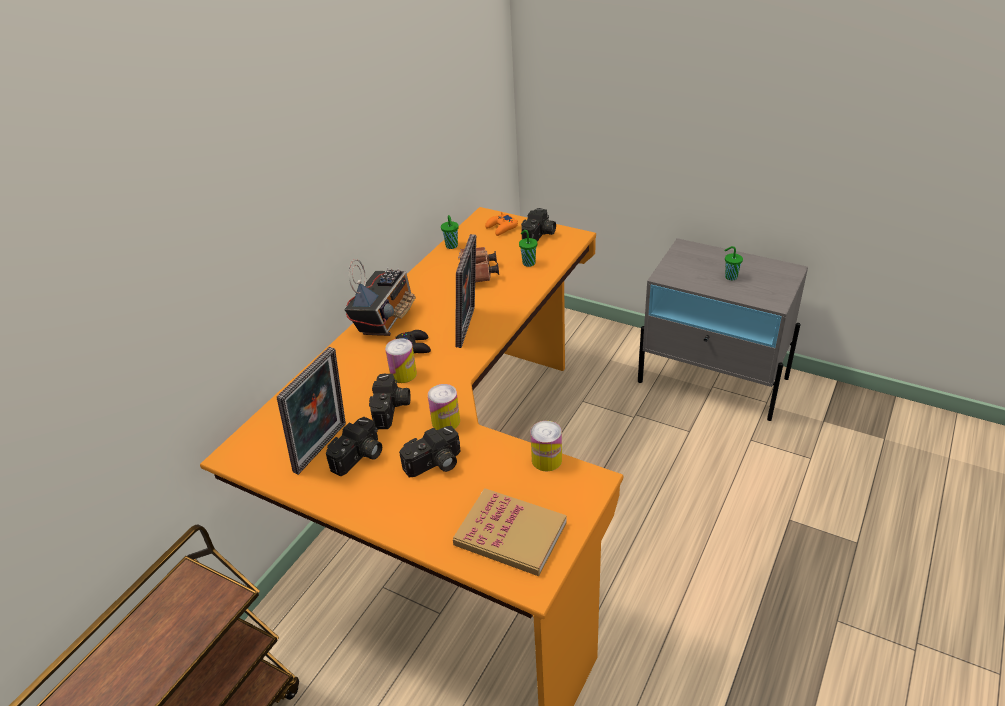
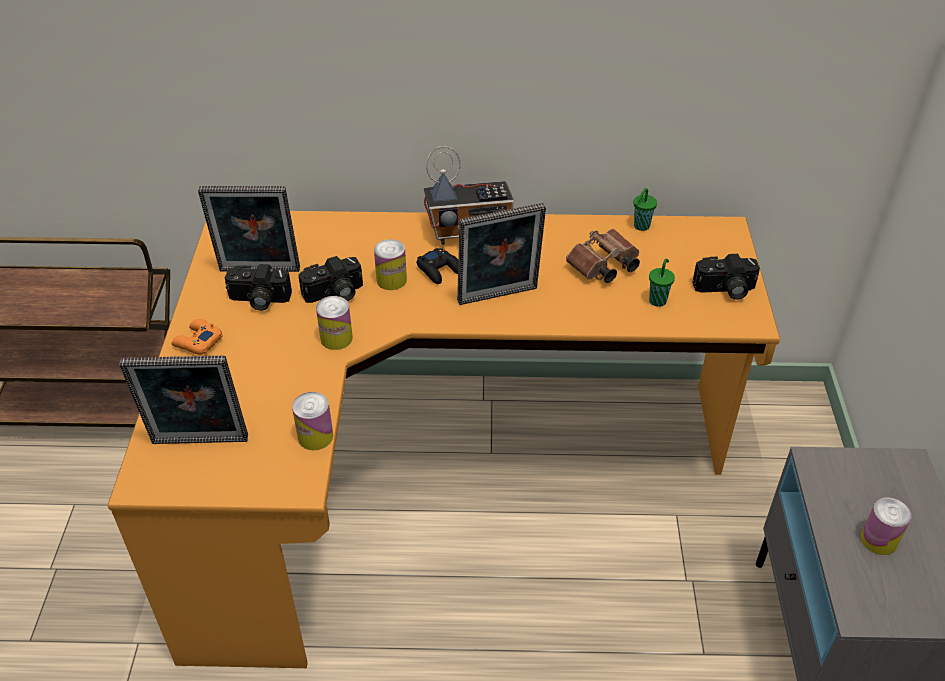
camera: 60 degrees right, 5 degrees up
(435, 464) = (271, 354): camera -> none
(501, 228) = (714, 251): orange game controller -> orange game controller (197, 342)
(510, 534) = (199, 444): book -> picture frame
(730, 277) = (879, 540): green cup -> can

